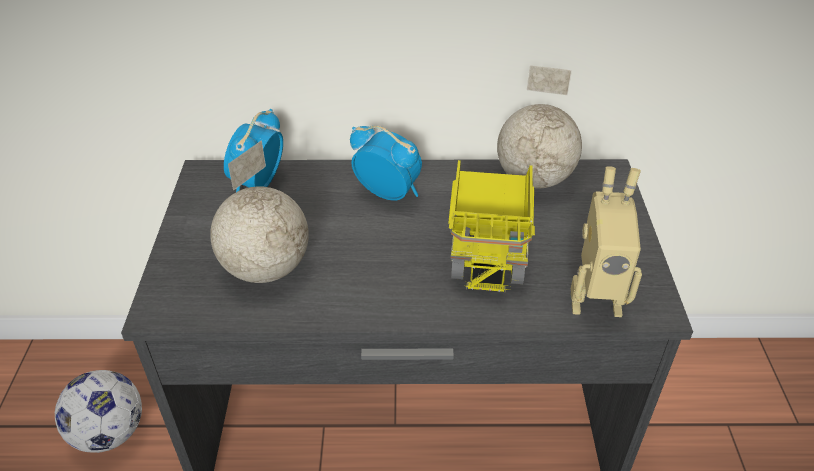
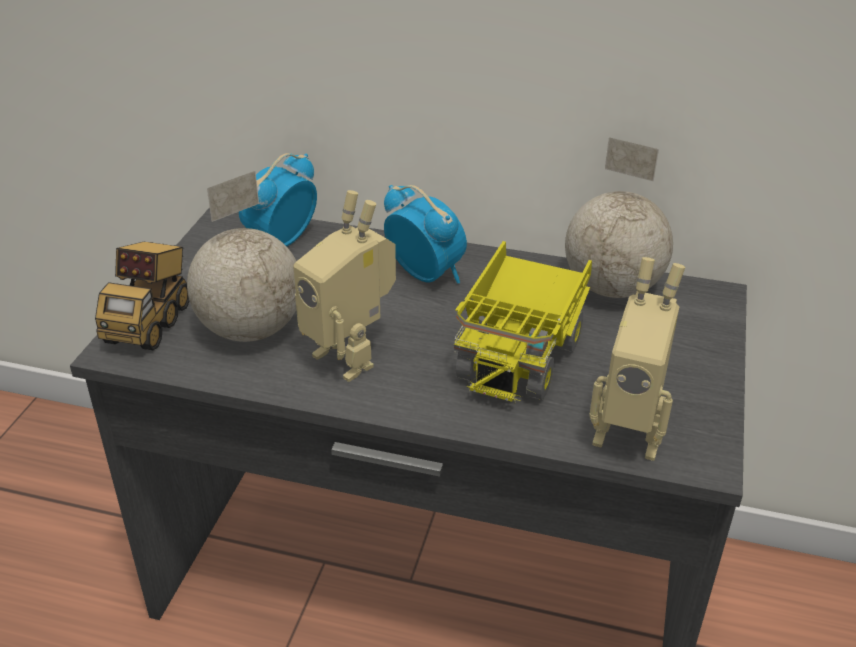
camera: 15 degrees right, 5 degrees down
(110, 432) = (83, 515): football -> none
(177, 278) = (150, 322): none -> toy truck
(358, 276) = (351, 356): none -> toy robot

